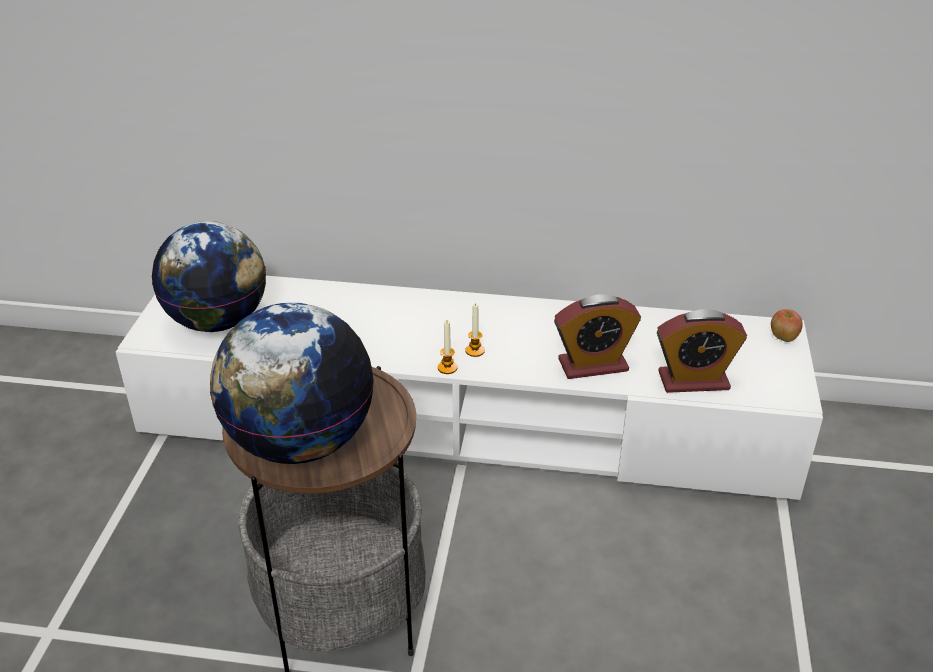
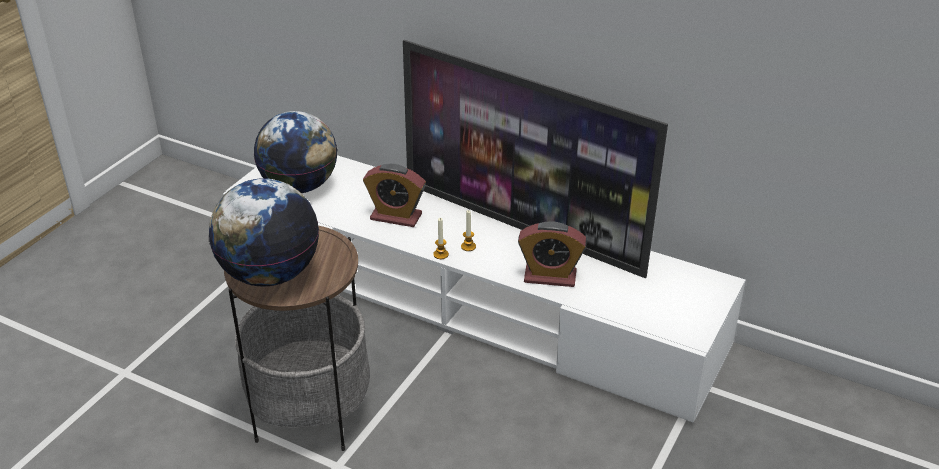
camera: 20 degrees right, 0 degrees up
(525, 313) = (523, 227): none -> television
(693, 381) = (620, 305): alarm clock -> alarm clock (396, 217)
(783, 338) = (717, 289): apple -> none

